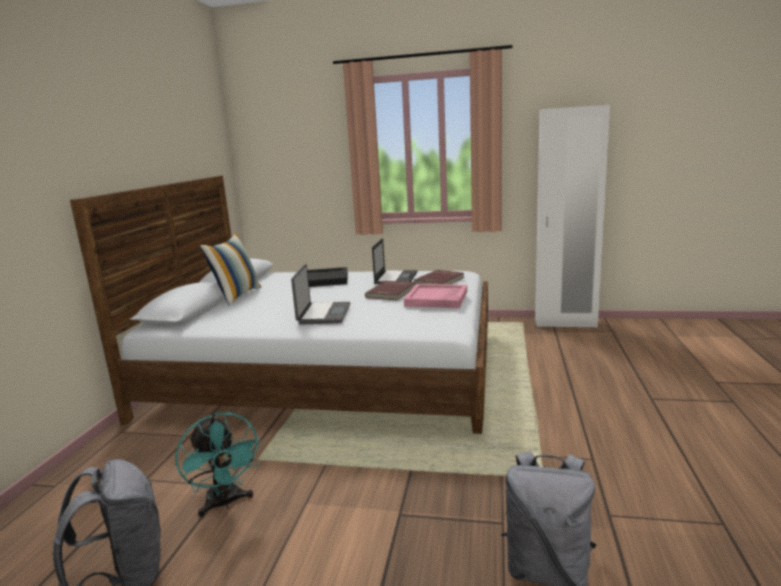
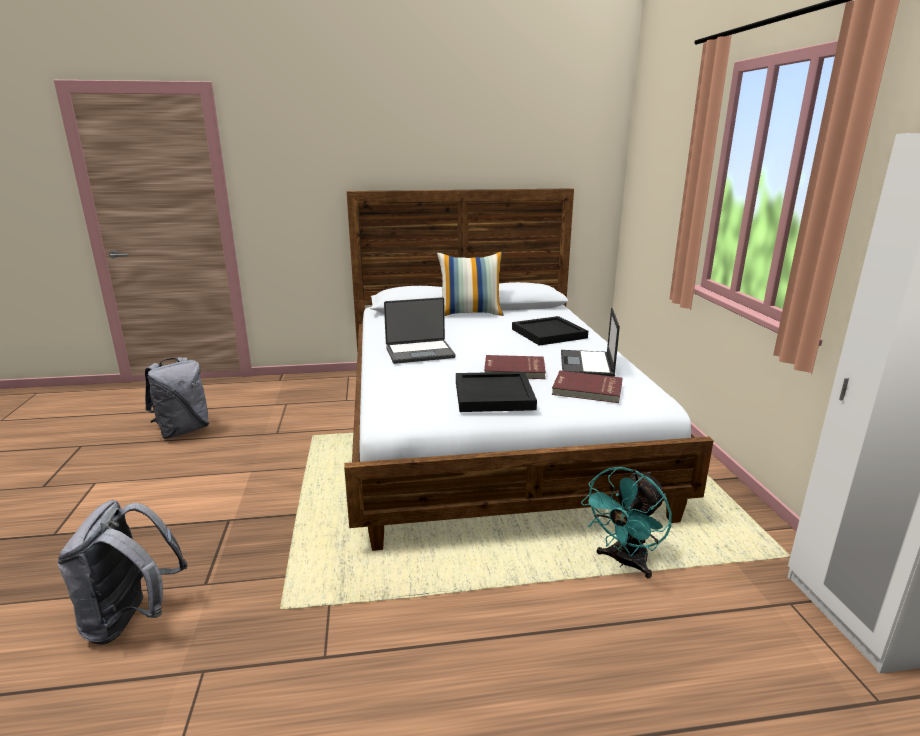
camera: 70 degrees right, 5 degrees up
(225, 503) = (254, 439): turquoise fan -> turquoise fan (624, 562)
(396, 277) = (587, 364): laptop -> laptop turned 105 degrees clockwise
(437, 299) = (493, 395): pink tray -> black tray

